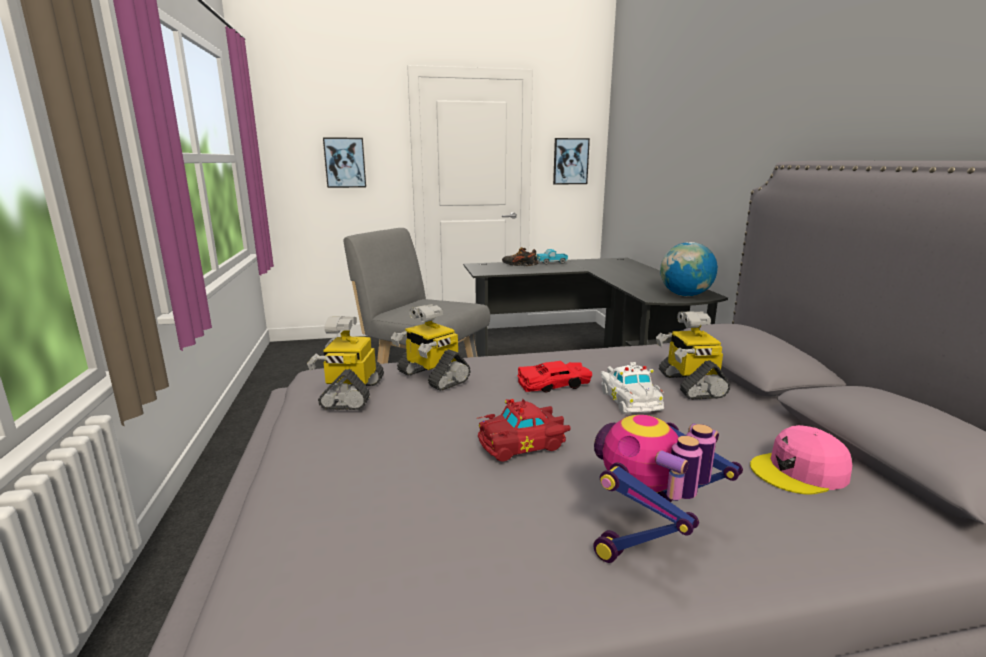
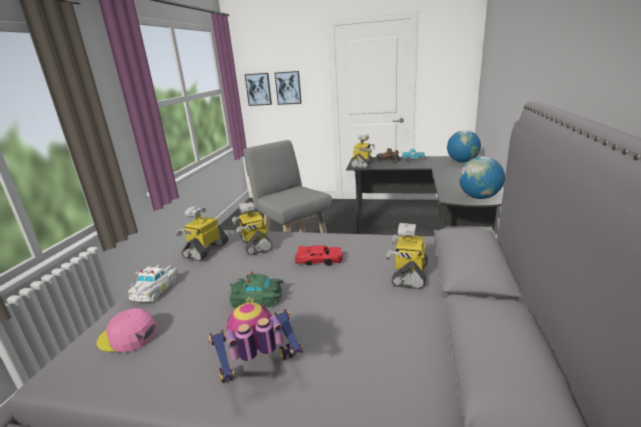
camera: 25 degrees right, 5 degrees up
(490, 270) = (362, 164): none -> toy robot
(524, 444) = (258, 299): red toy car -> green toy car
(570, 161) = (448, 77): picture -> picture (258, 89)
(615, 263) = (462, 161): none -> globe
(630, 399) = (354, 279): white toy car -> white toy car (156, 289)
(800, 472) = (404, 357): pink cap -> pink cap (128, 336)

